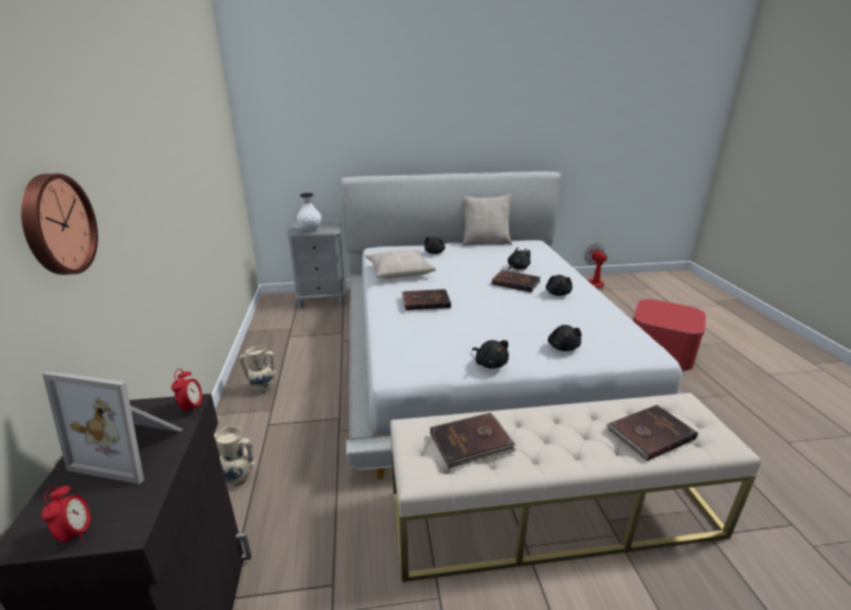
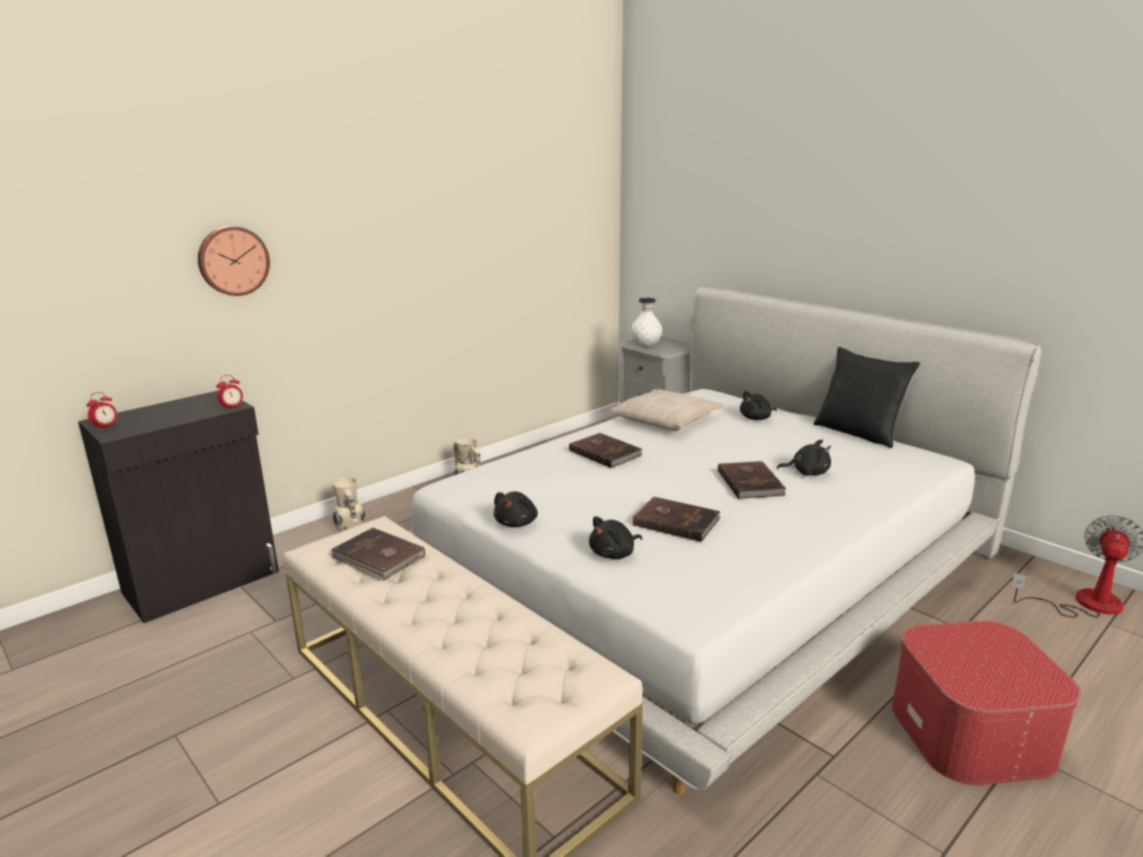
camera: 55 degrees right, 5 degrees down
(133, 448) = (181, 411): picture frame -> none
(485, 242) = (858, 433): beige pillow -> black pillow
(558, 293) = (770, 517): black plush toy -> none
(649, 434) = (490, 655): brown book -> brown book (676, 521)

